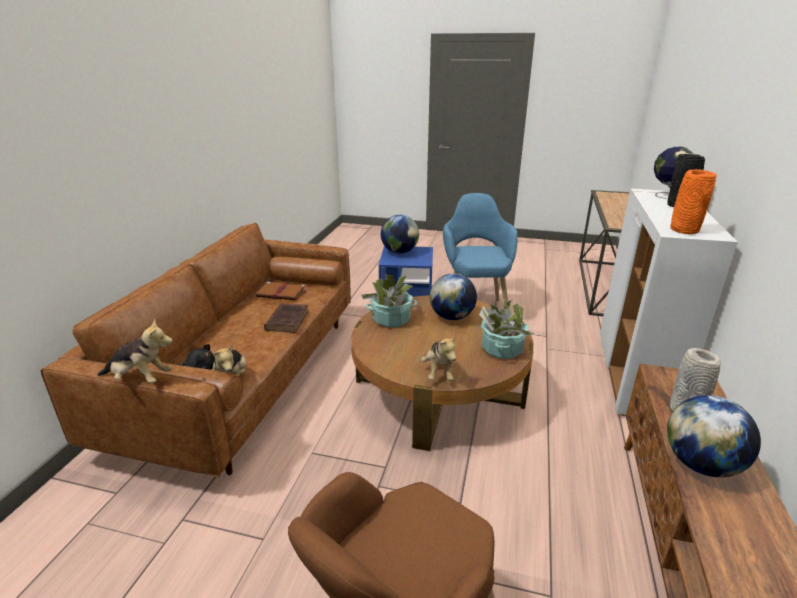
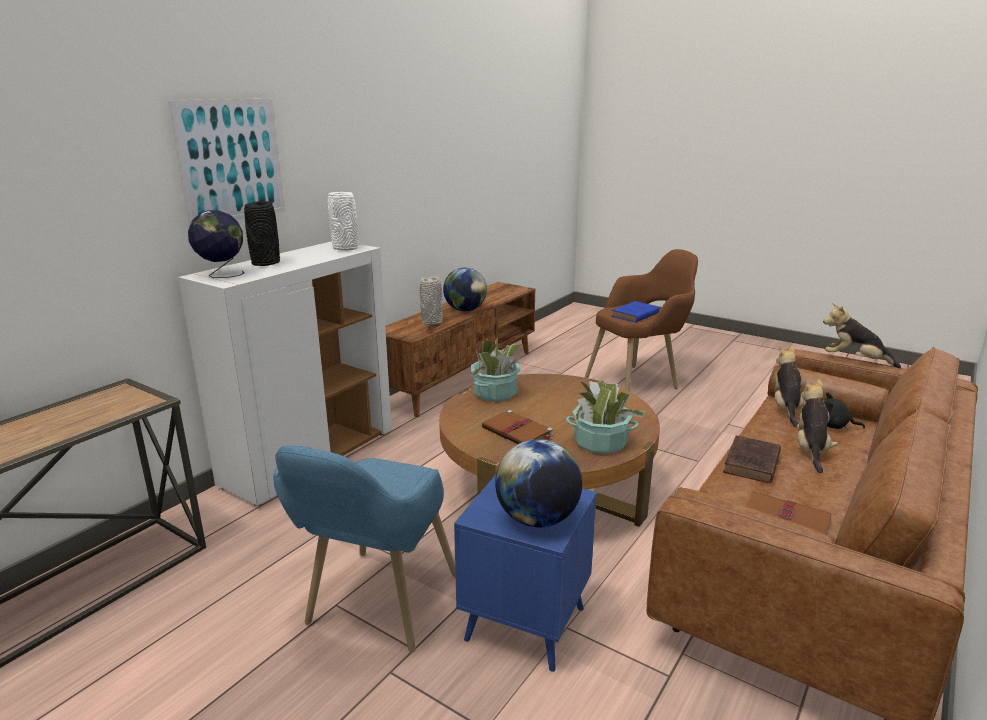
camera: 160 degrees left, 5 degrees down
(418, 524) = (634, 315): none -> blue book
(439, 372) = (574, 387): plush toy -> plush toy (810, 450)
(452, 317) = (518, 432): globe -> brown book
(683, 230) = (346, 248): orange vase -> white vase
(734, 121) = (231, 161): none -> picture

